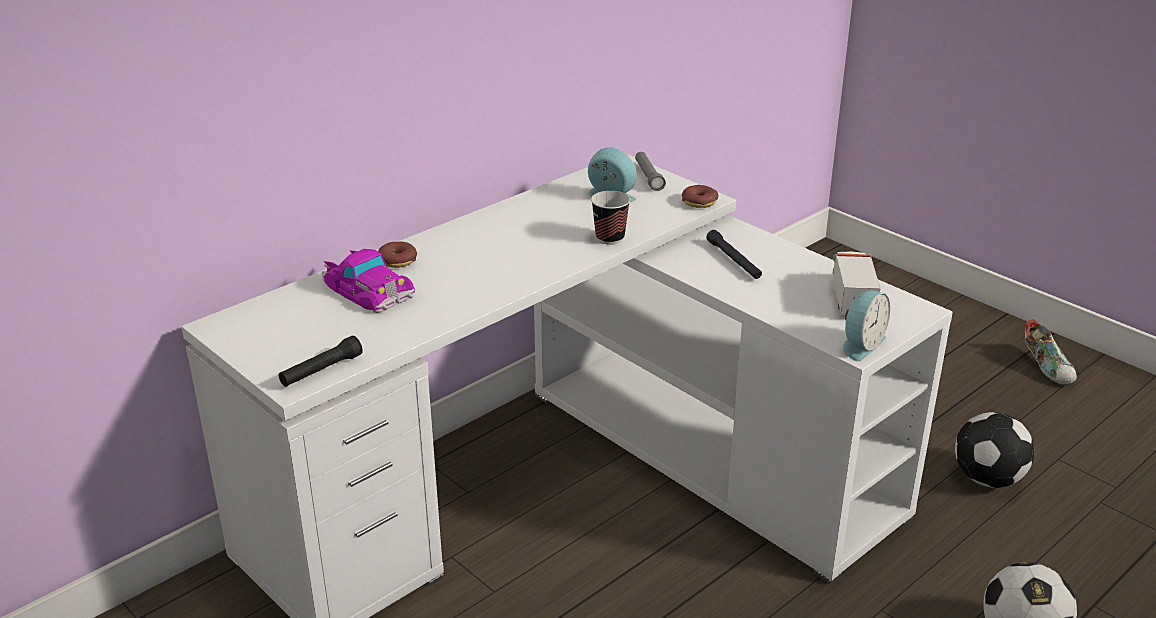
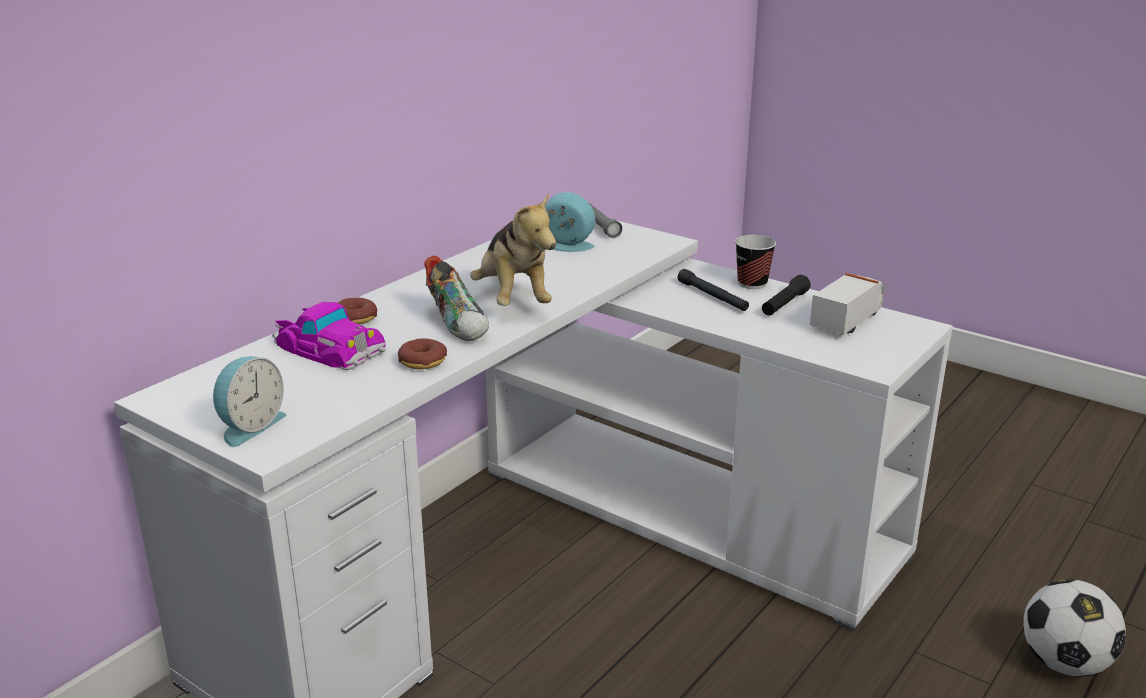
camera: 10 degrees left, 5 degrees down
(321, 371) = (298, 433): black flashlight -> black flashlight (784, 304)
(541, 252) = (513, 299): none -> plush toy
(610, 238) = (581, 282): cup -> cup (752, 283)
(699, 202) = (661, 244): donut -> donut (422, 361)
(852, 297) = (847, 320): toy truck -> toy truck turned 45 degrees clockwise
(860, 344) = (877, 362): alarm clock -> alarm clock (249, 426)
(988, 479) = (973, 510): football -> none
(1047, 368) = (988, 401): shoe -> shoe (459, 324)

